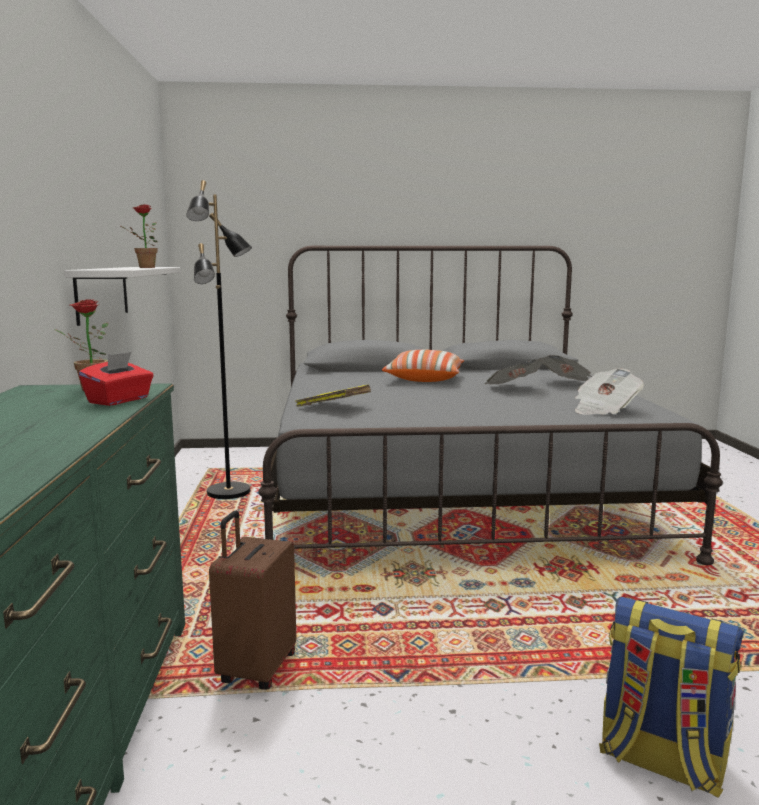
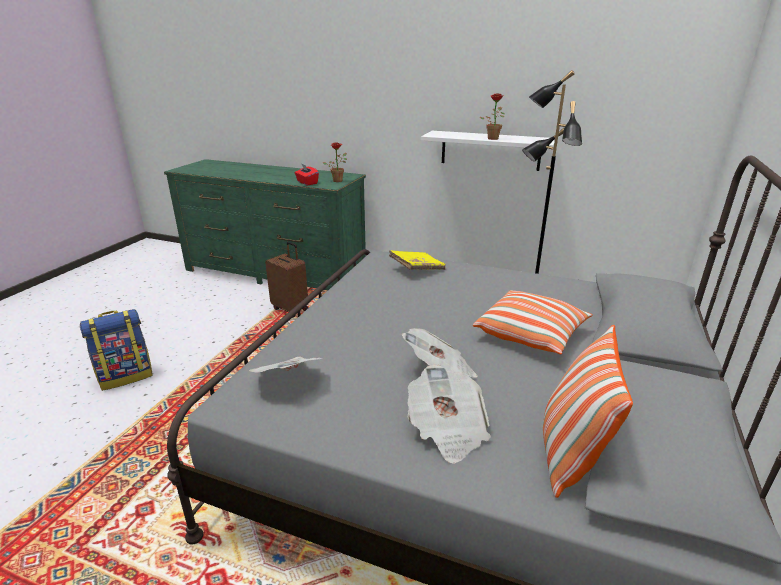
camera: 115 degrees right, 15 degrees up
(537, 371) = (570, 453): none -> pillow

